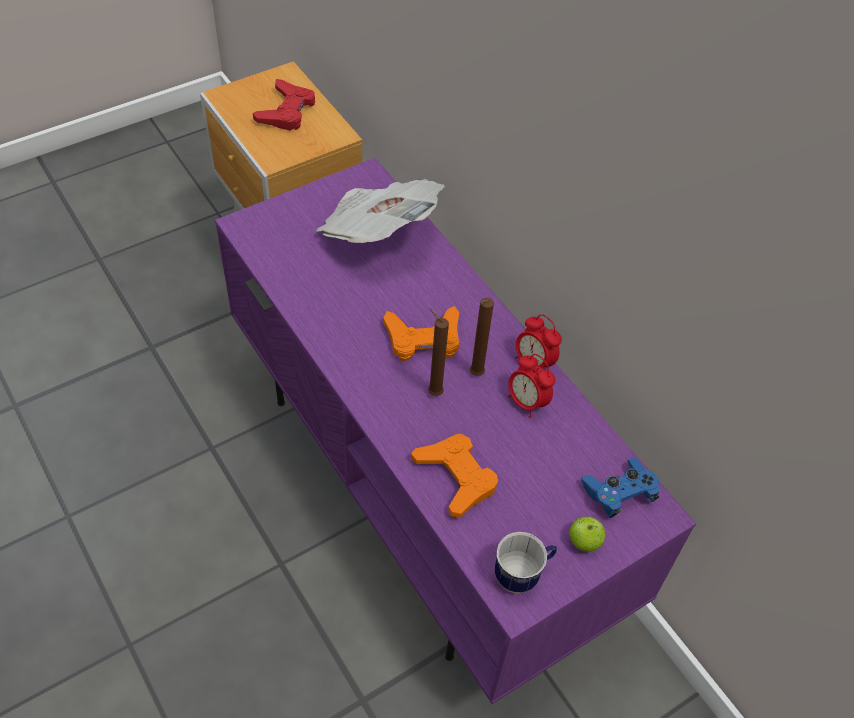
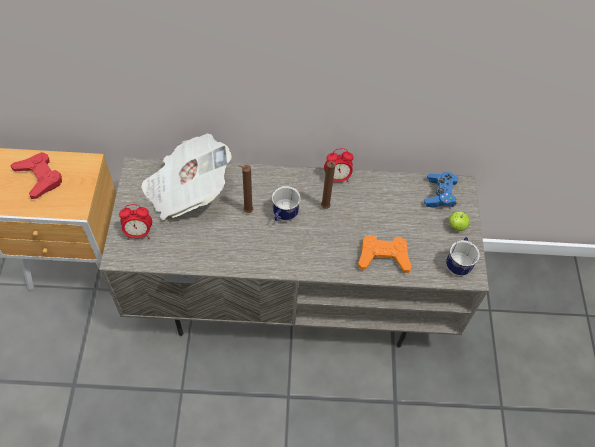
camera: 55 degrees left, 5 degrees up
(423, 339) = (283, 216): orange game controller -> mug
(424, 487) = (294, 294): purple tv stand -> grey tv stand
(433, 392) = (322, 234): brown candle -> brown candle (246, 211)
(526, 402) = (359, 197): alarm clock -> alarm clock (138, 233)

